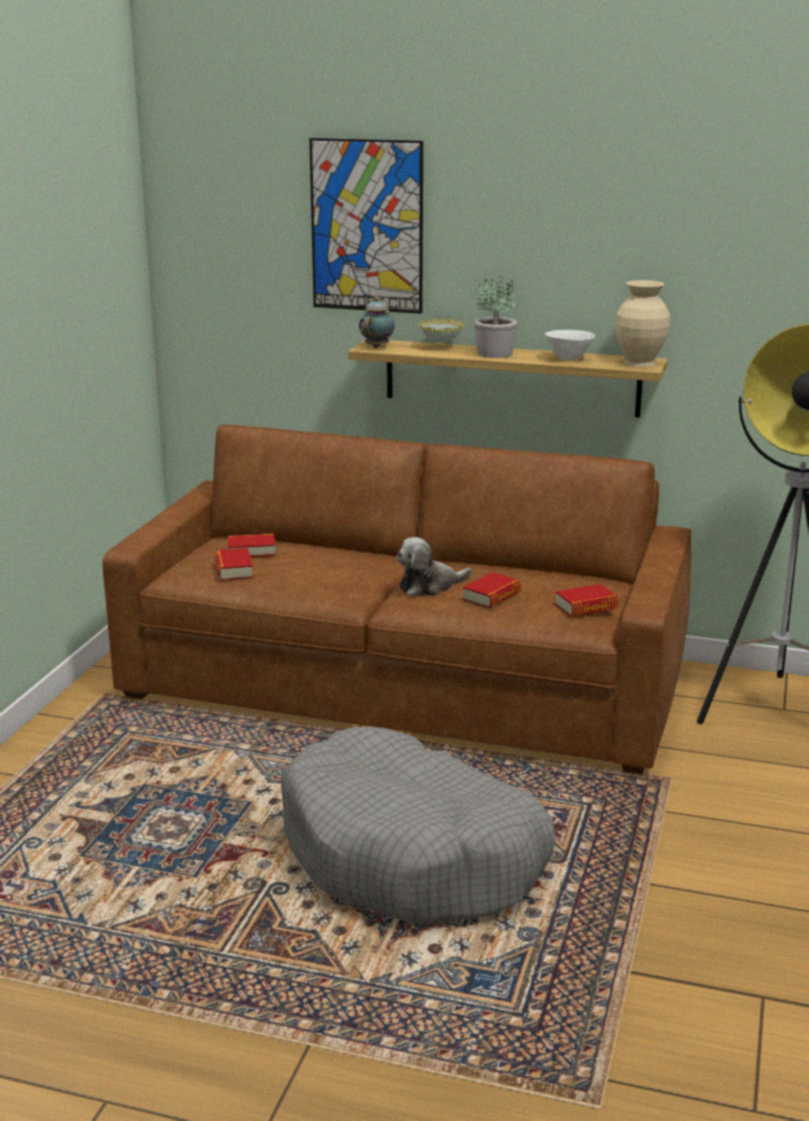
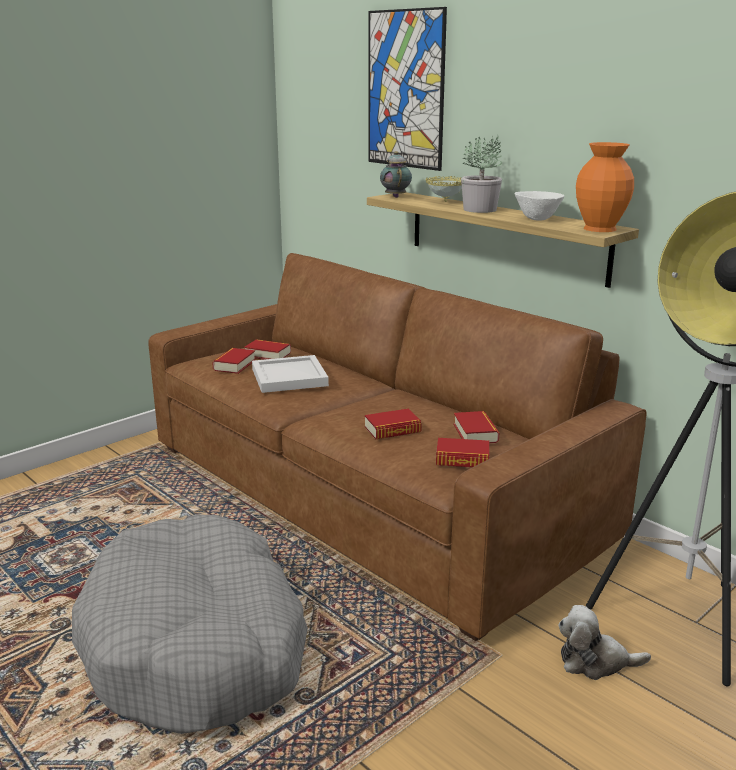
camera: 30 degrees right, 0 degrees up
(314, 569) = (290, 377): none -> white tray
(378, 347) = (395, 197): teapot -> teapot turned 60 degrees counterclockwise
(429, 586) = (359, 410): plush toy -> plush toy (595, 662)
(565, 582) = (475, 433): none -> book
(638, 363) = (599, 228): beige vase -> orange vase

